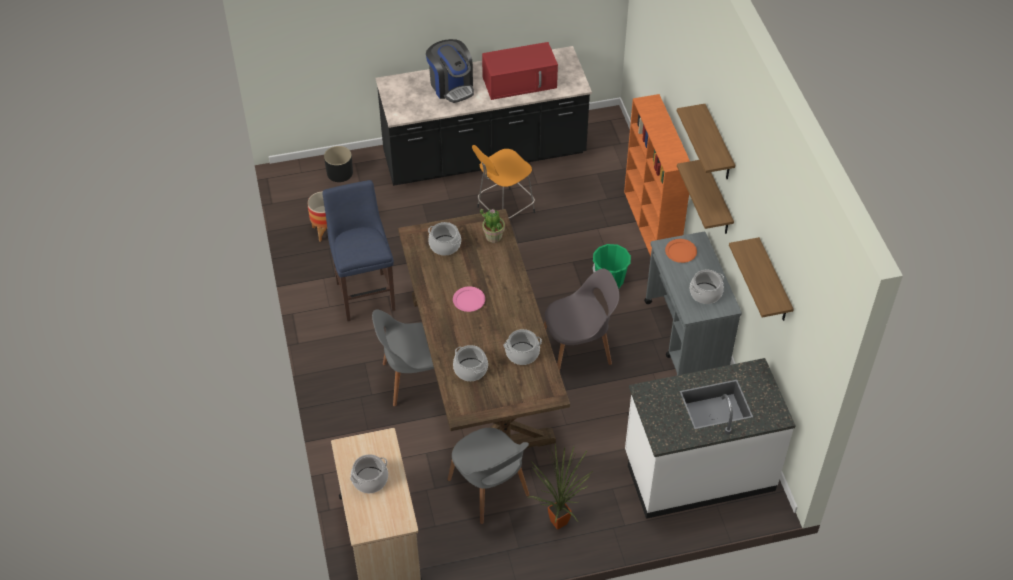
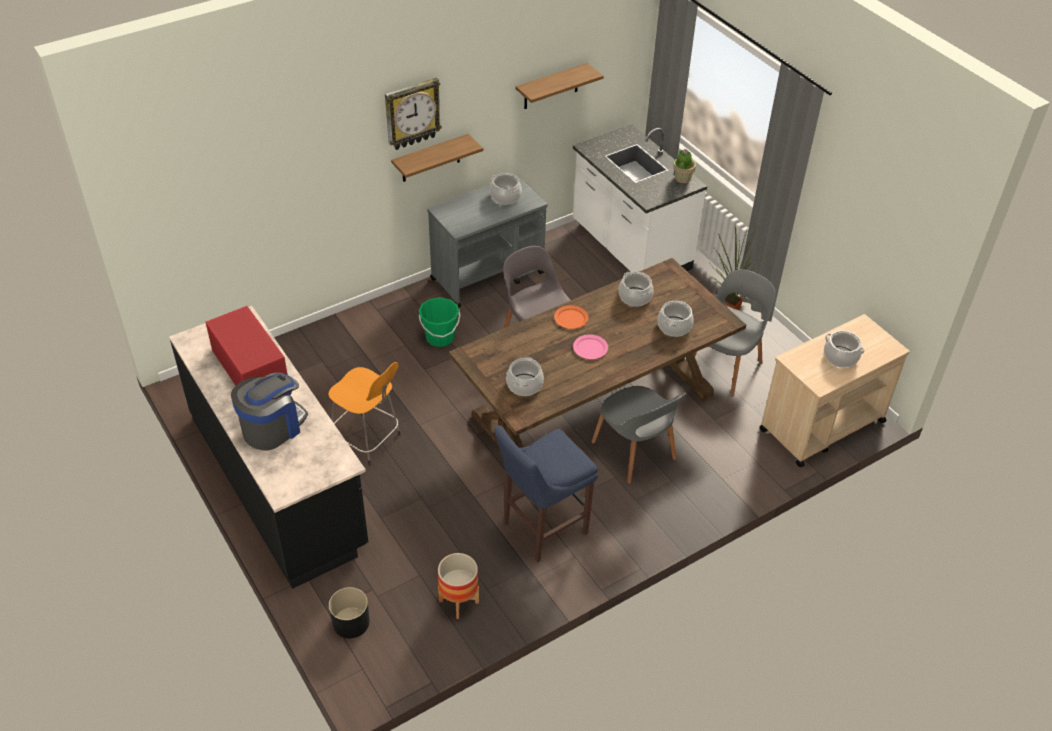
camera: 110 degrees left, 5 degrees down
(493, 236) = (494, 351): potted plant -> potted plant (682, 178)
(651, 226) = (352, 321): orange bookcase -> none
(681, 252) = (460, 218): orange plate -> orange plate (570, 318)
(718, 144) = (412, 113): shelf -> wall clock

